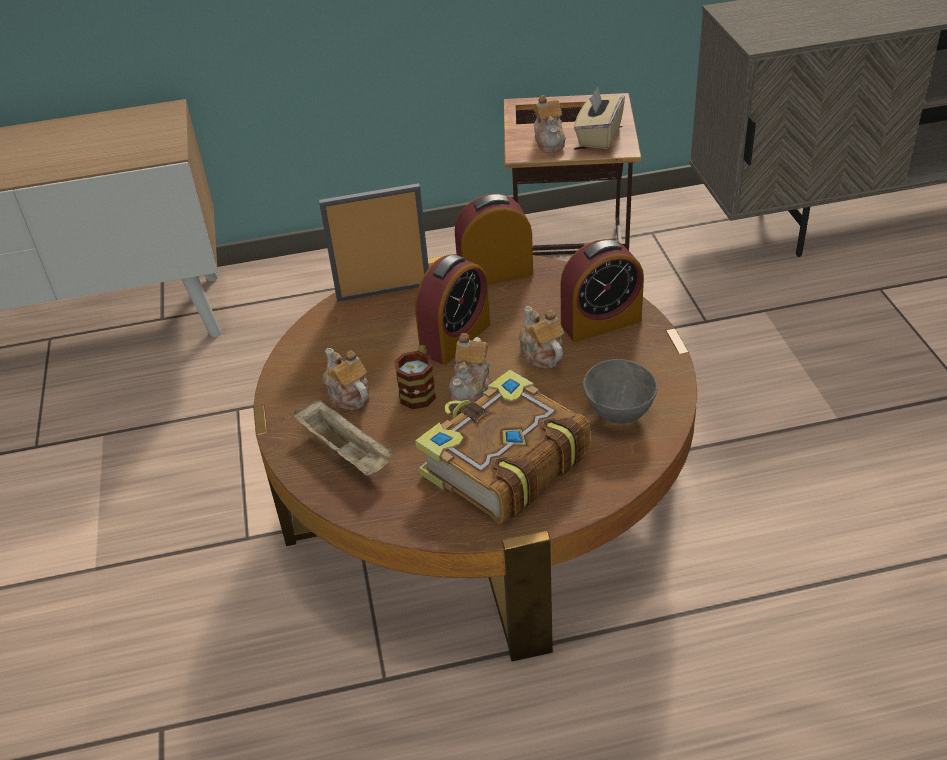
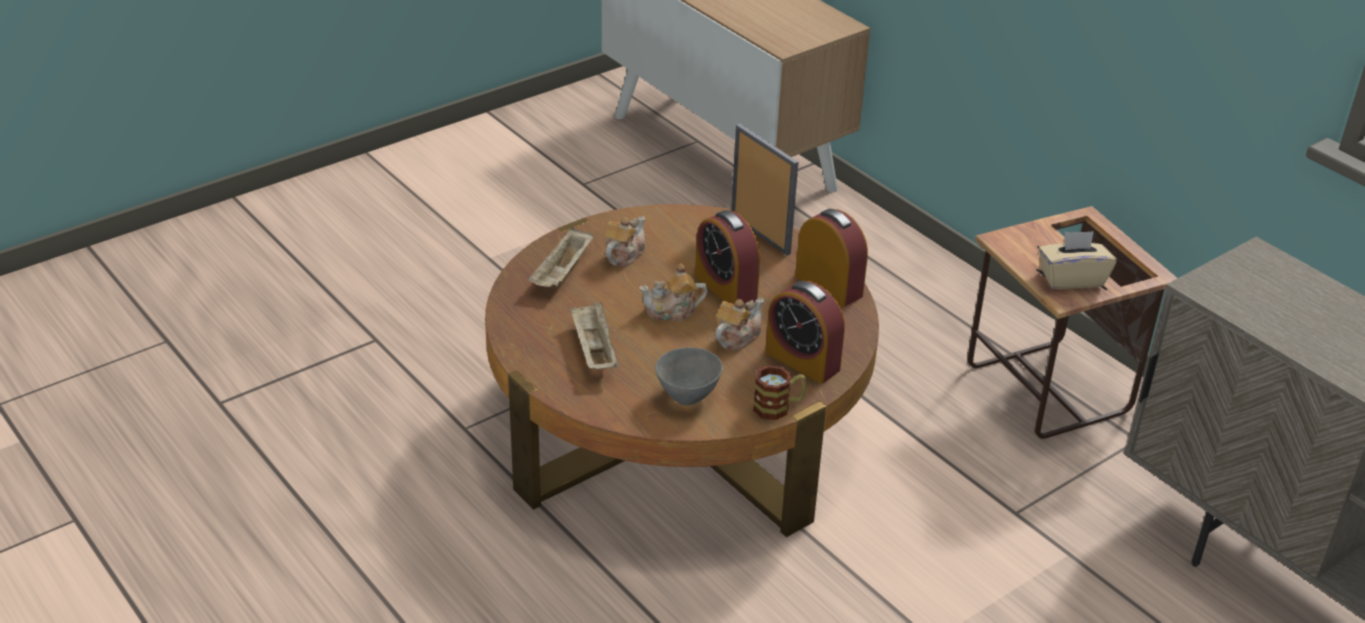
camera: 60 degrees right, 5 degrees down
(419, 390) = (651, 287): mug -> mug (778, 407)
(455, 338) = (725, 288): alarm clock -> alarm clock turned 45 degrees clockwise
(502, 464) = (593, 350): book -> beige tray
(550, 141) = (1036, 251): teapot -> none

